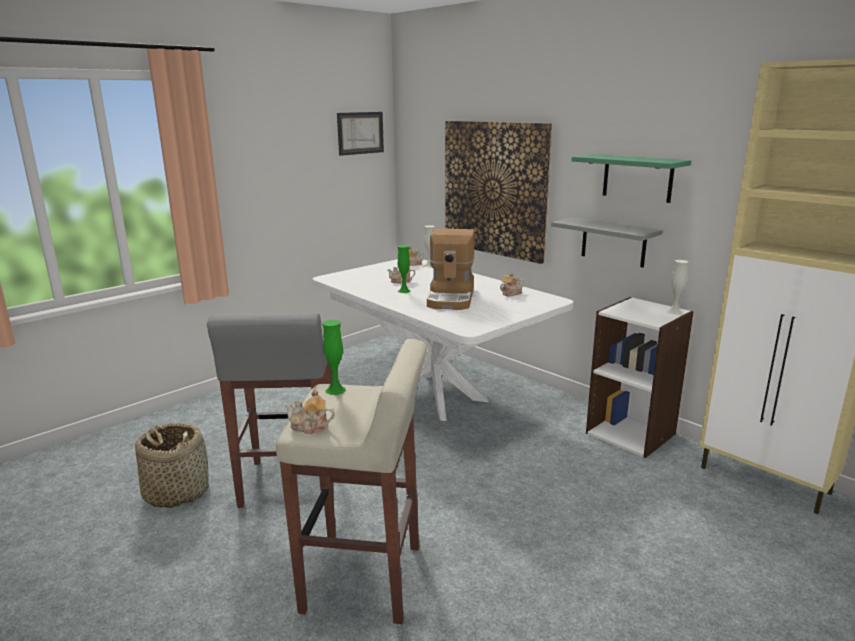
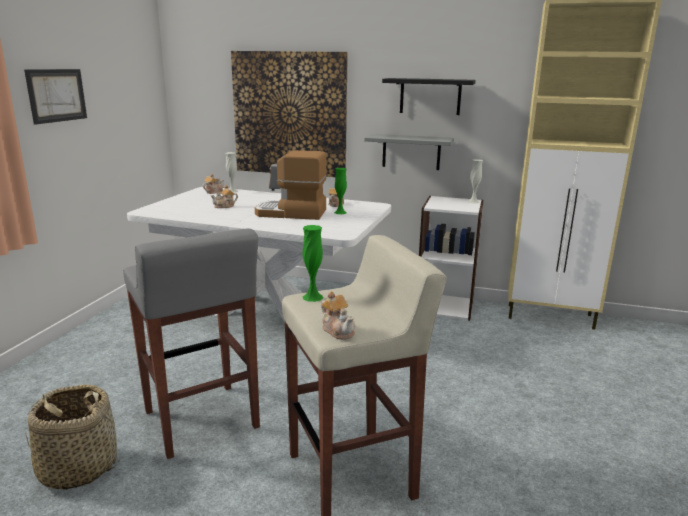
camera: 30 degrees left, 0 degrees up
(310, 427) = (338, 330): teapot -> teapot turned 105 degrees counterclockwise
(360, 133) = (137, 62): picture -> picture (56, 95)
(404, 291) = (239, 213): green vase -> green vase (340, 212)
(452, 298) = (291, 213): coffee machine -> coffee machine turned 120 degrees clockwise
(637, 178) = (430, 96): green shelf -> black shelf

